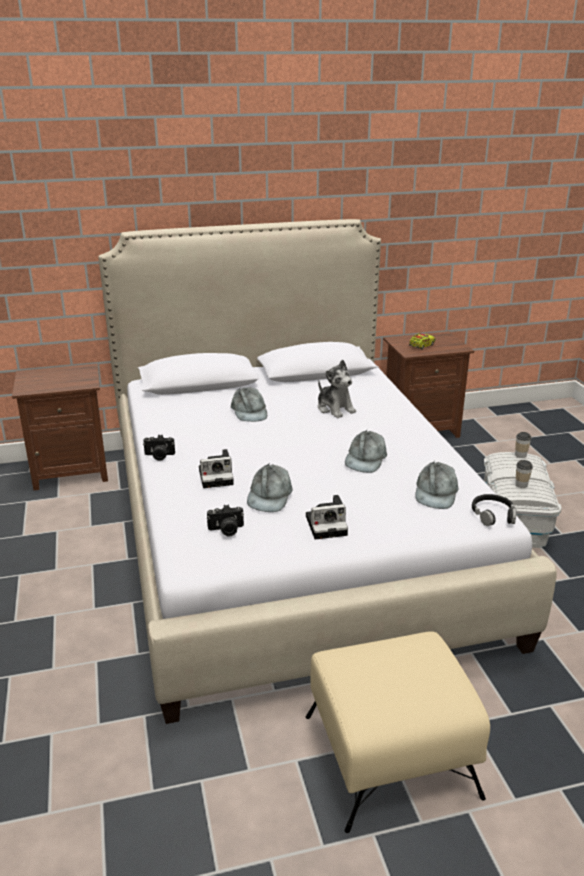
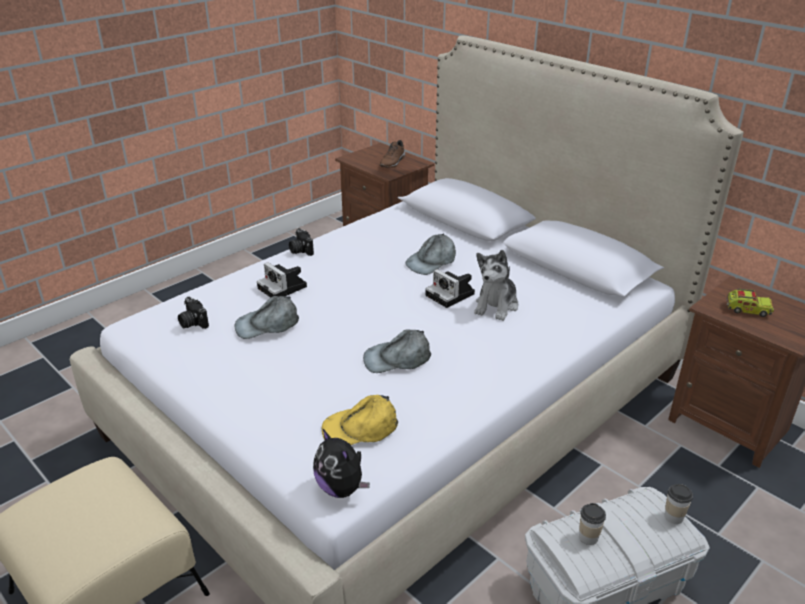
camera: 60 degrees right, 5 degrees up
(67, 376) = (393, 162): none -> brown shoe
(328, 525) = (240, 375): camera -> camera (451, 295)
(436, 492) = (360, 428): grey cap -> yellow cap
(493, 515) = (342, 488): black headphones -> plush toy

